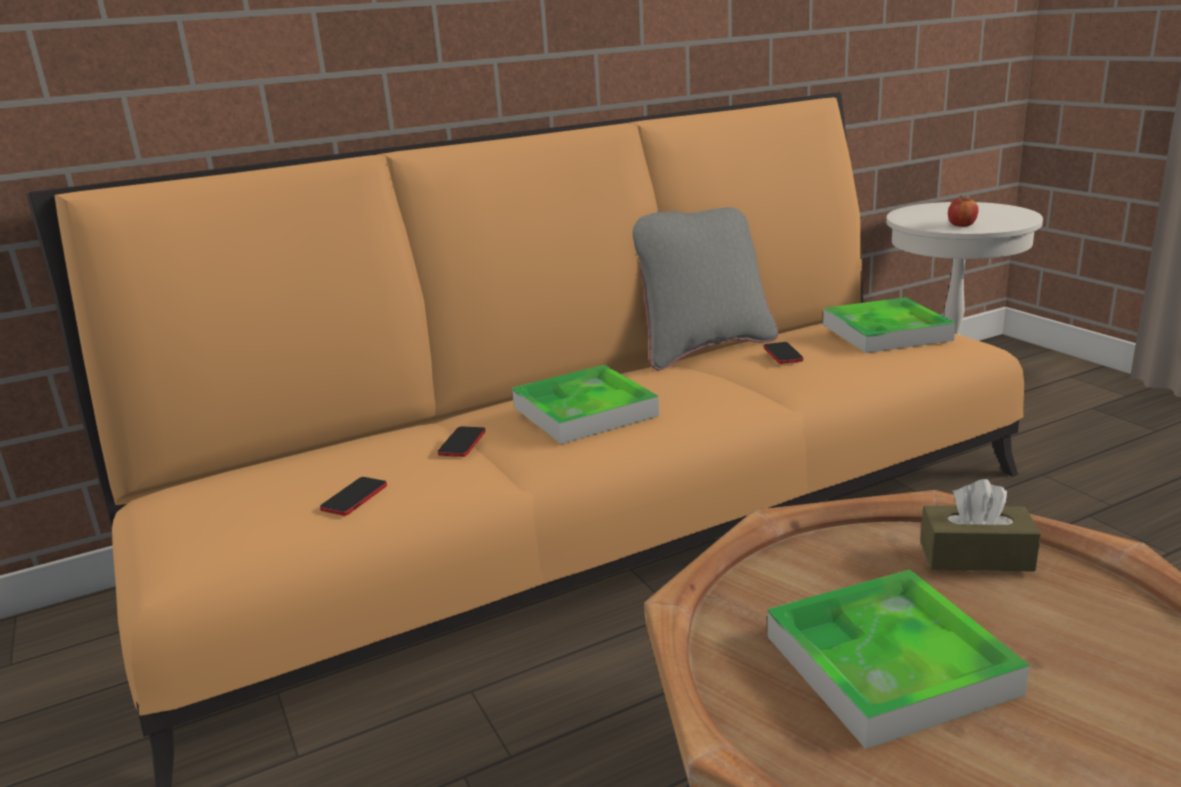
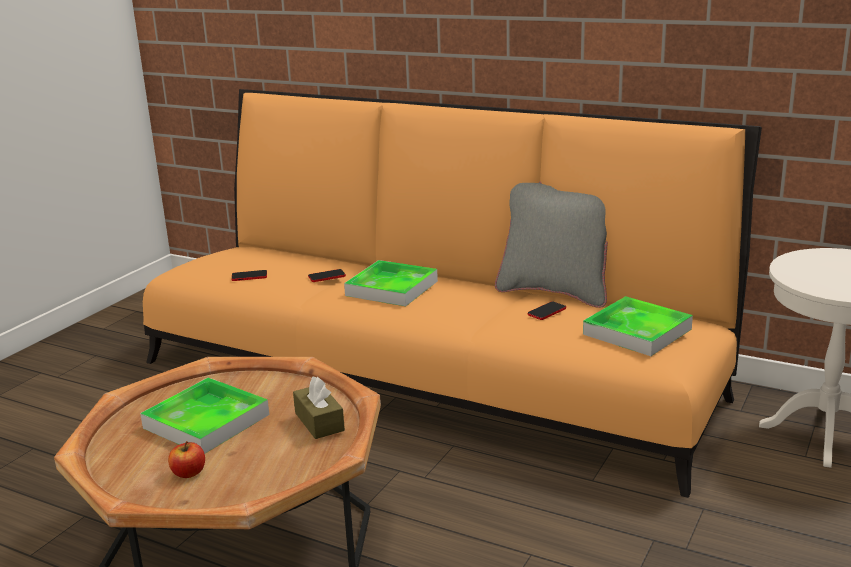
camera: 55 degrees right, 0 degrees up
(961, 225) = (806, 277): apple -> apple (189, 473)

